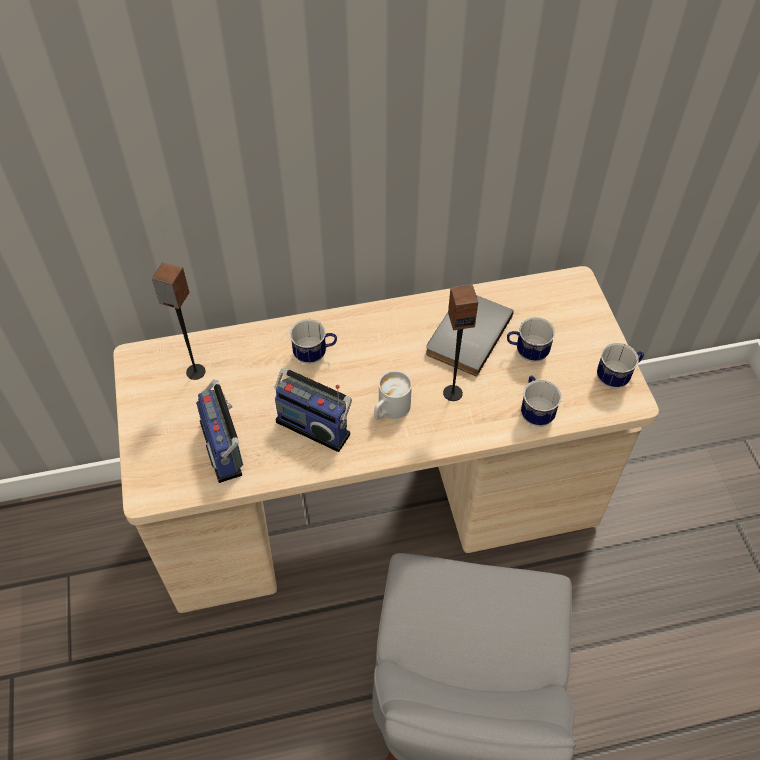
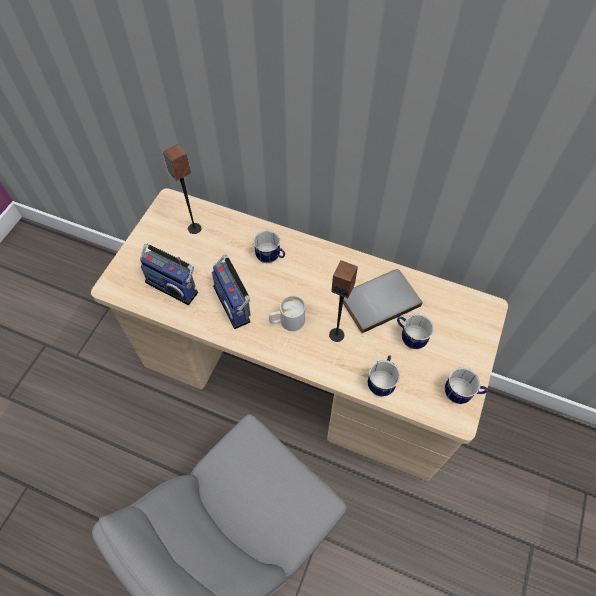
camera: 35 degrees right, 5 degrees up
(225, 447) = (173, 285): radio -> radio turned 75 degrees counterclockwise

